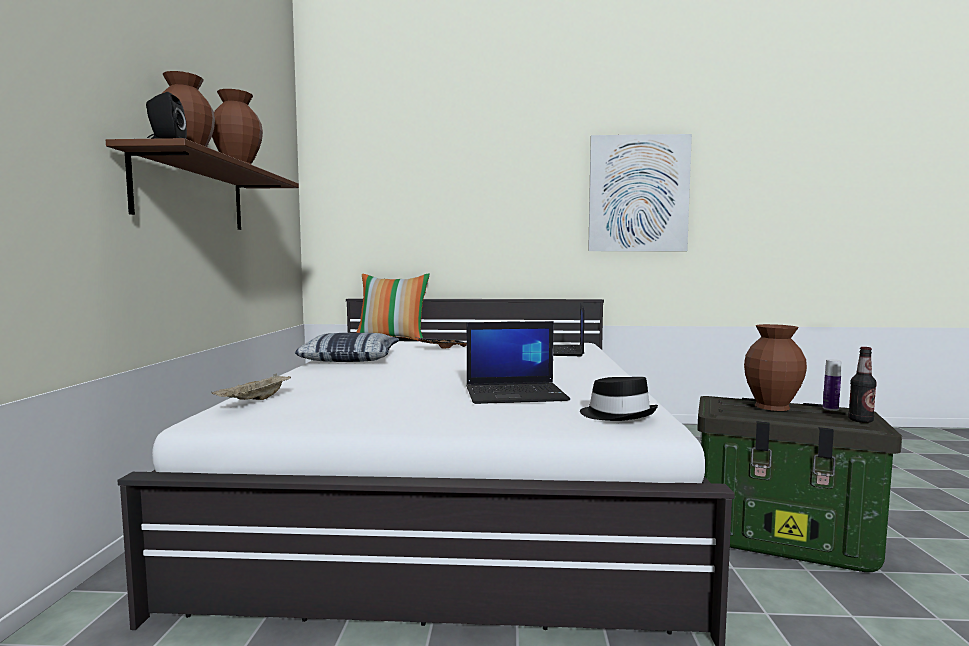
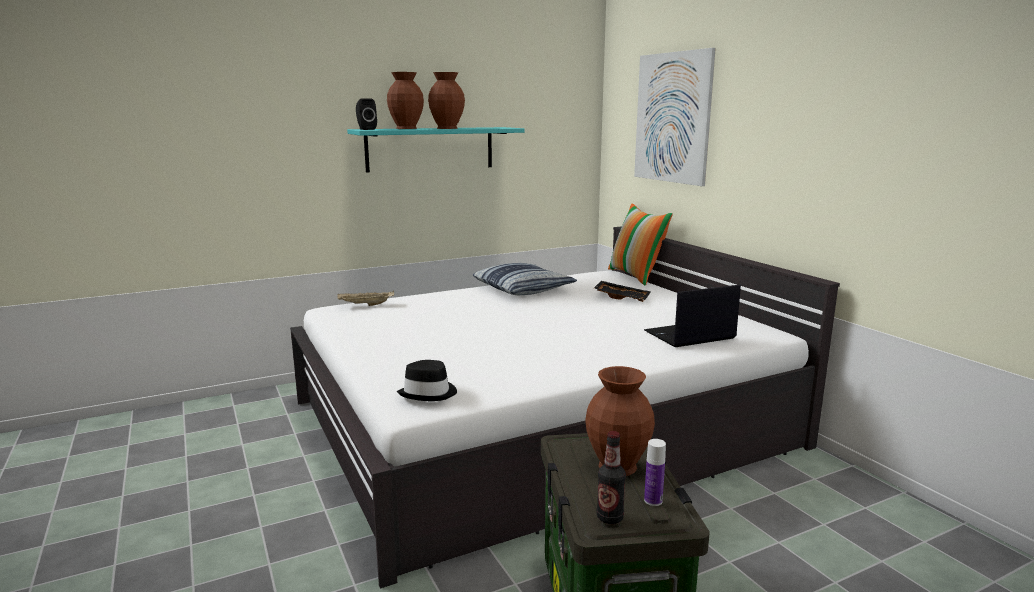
camera: 60 degrees right, 10 degrees up
(192, 194) = (430, 149): brown shelf -> turquoise shelf
(516, 394) = (462, 354): laptop -> none
(638, 193) = (915, 130): picture -> picture (672, 118)

